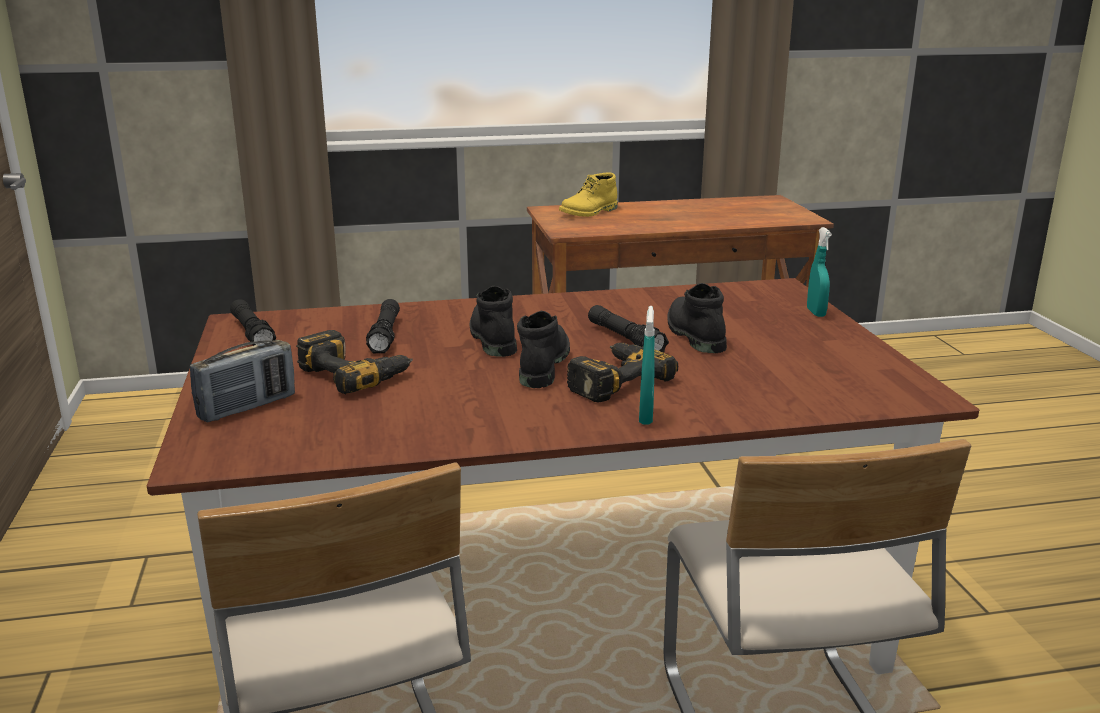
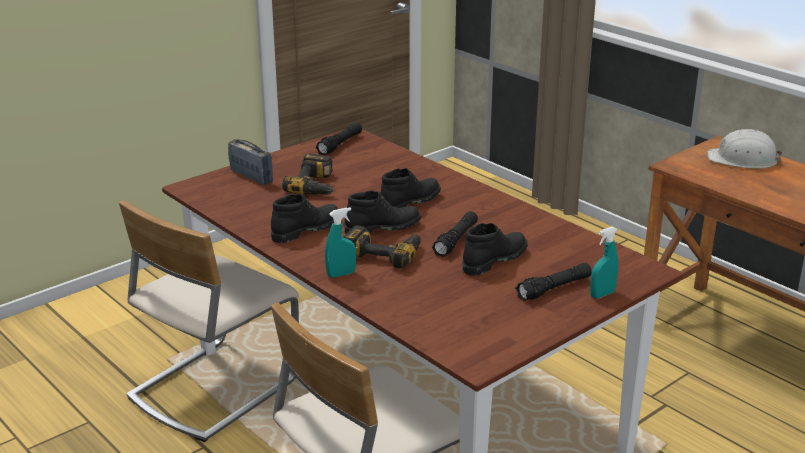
camera: 60 degrees right, 5 degrees up
(247, 407) = (251, 176): radio -> radio turned 150 degrees counterclockwise
(385, 335) = (377, 175): black flashlight -> black flashlight (554, 289)
(484, 409) = (306, 229): none -> black boot
(589, 212) = (743, 159): yellow boot -> white hard hat

